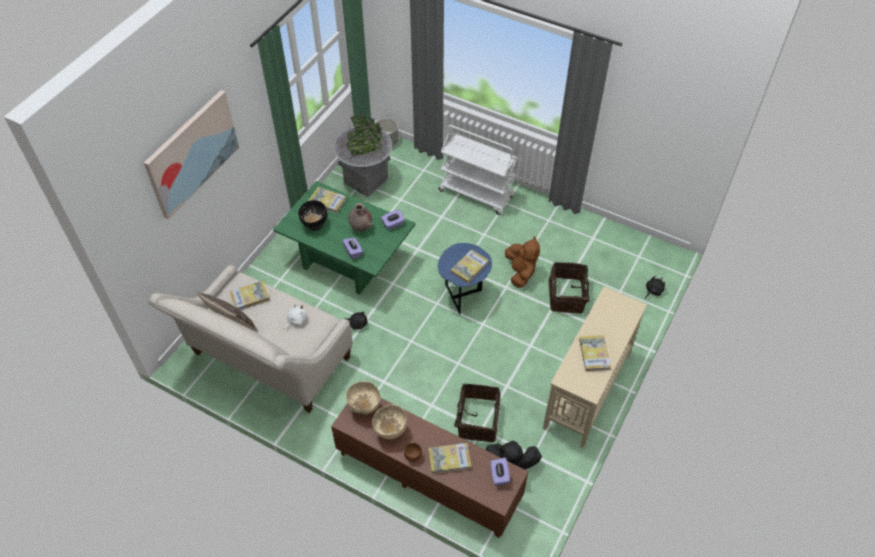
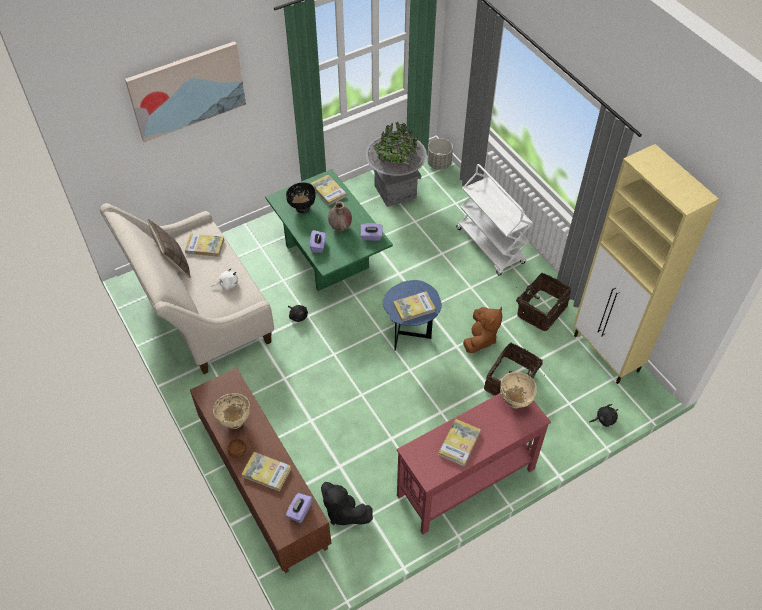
camera: 30 degrees right, 0 degrees up
(364, 408) = (228, 388): beige bowl -> beige bowl (515, 401)
(477, 420) = (342, 455): basket -> basket (540, 310)
(586, 390) = (465, 482): beige console table -> red console table
(621, 240) = (606, 354): none -> beige cabinet

